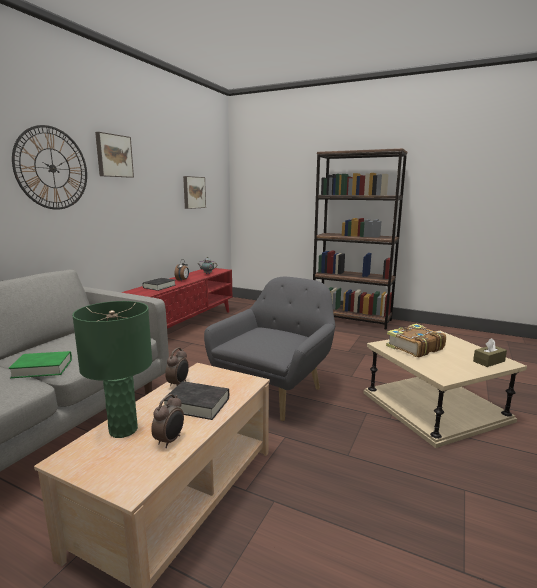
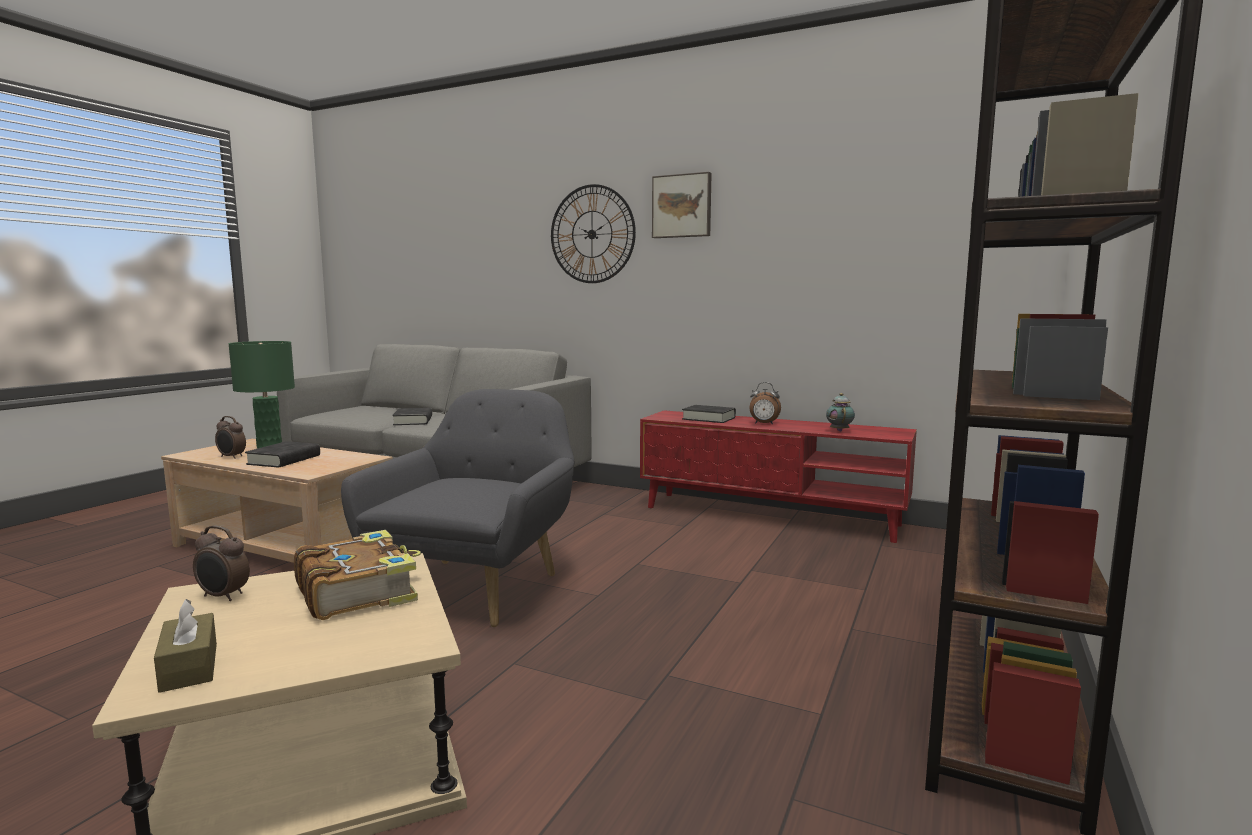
camera: 90 degrees right, 5 degrees down
(42, 368) = (413, 421): green book -> black book
(178, 384) = (339, 454): alarm clock -> alarm clock (223, 596)
(193, 192) = (884, 255): picture -> none
(275, 391) = (477, 586): grey armchair -> grey armchair turned 105 degrees counterclockwise

